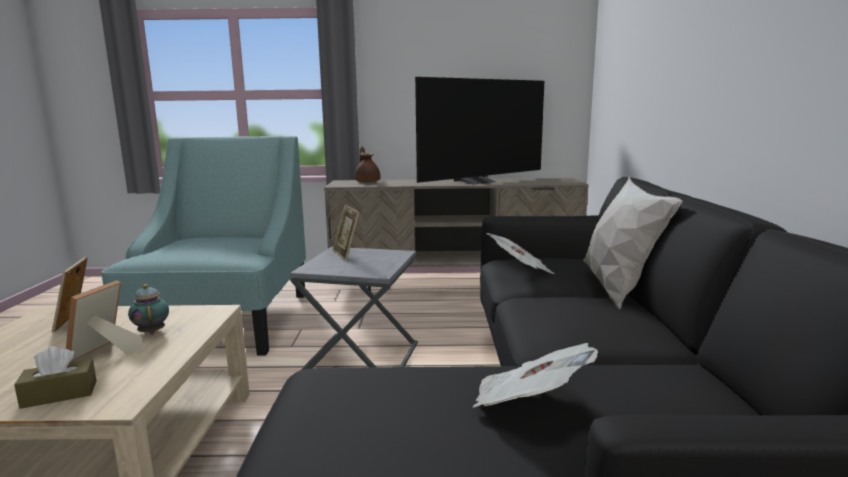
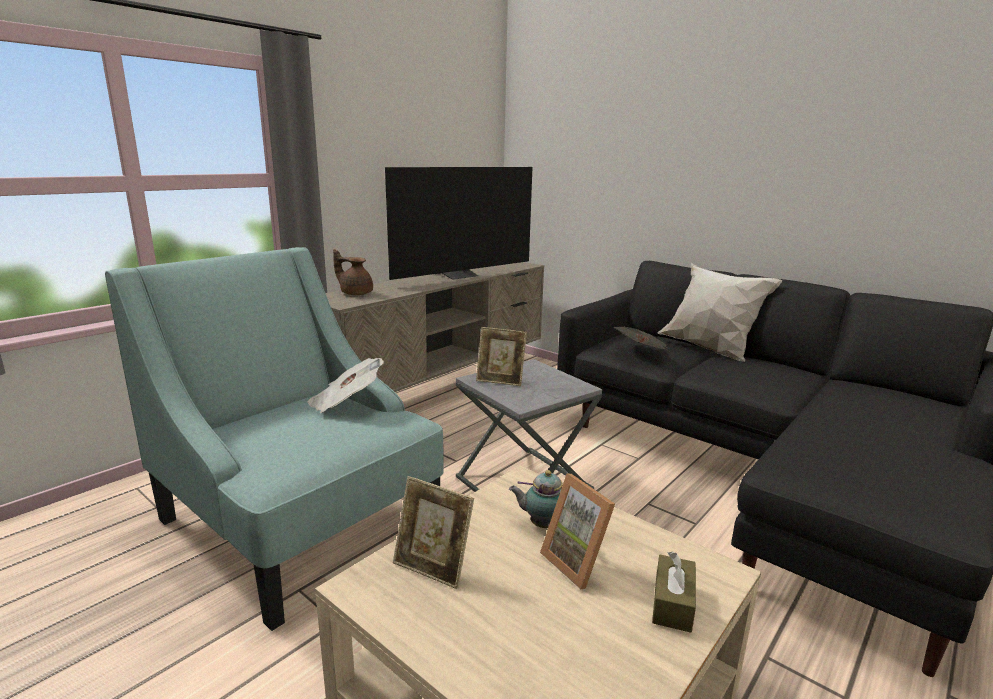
camera: 50 degrees left, 5 degrees up
(478, 182) = (460, 275): television -> television turned 45 degrees clockwise
(528, 404) = (872, 427): newspaper -> newspaper (345, 403)

